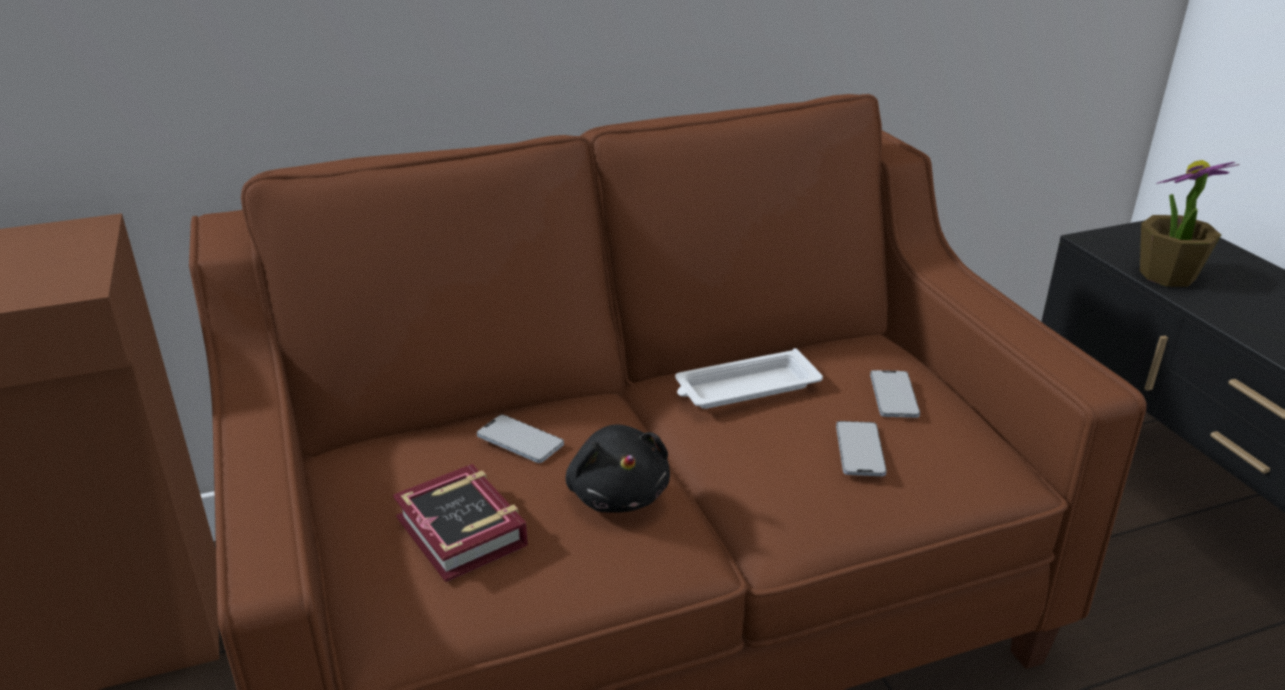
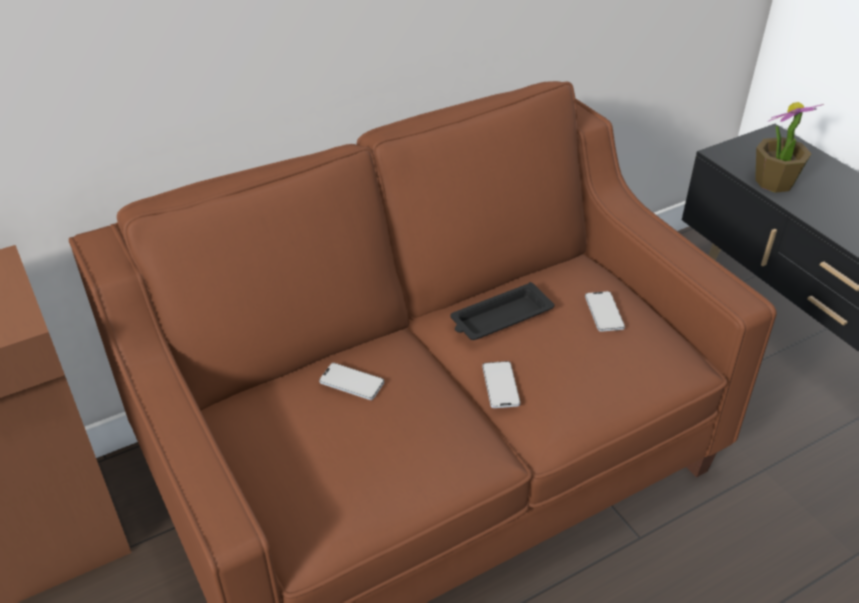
camera: 10 degrees left, 10 degrees up
(460, 536) = (334, 466): book -> none
(618, 494) = (432, 417): black plush toy -> none
(744, 388) = (500, 318): white tray -> black tray
(860, 450) = (589, 361): phone -> phone (500, 385)

